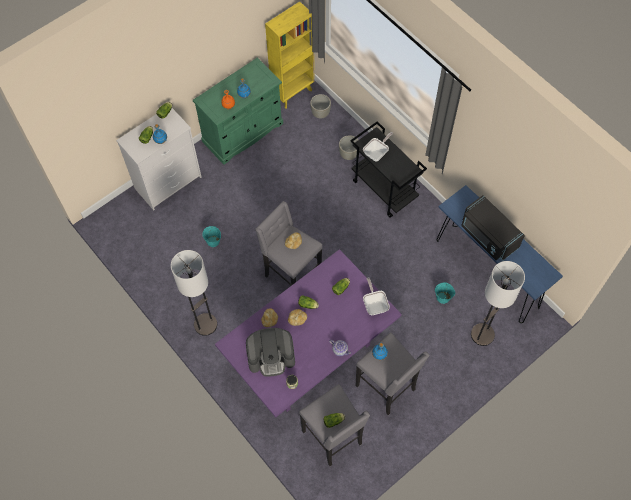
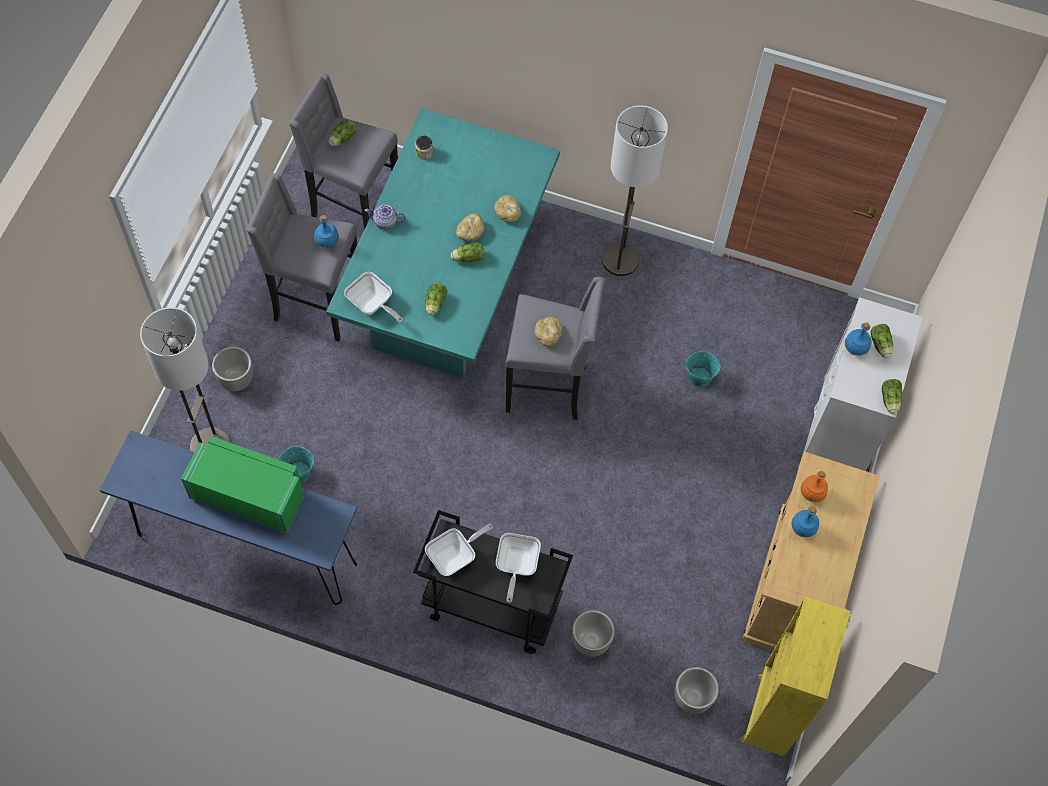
camera: 145 degrees right, 0 degrees up
(243, 132) = (795, 584): green cabinet -> beige cabinet
(271, 356) = (473, 170): coffee machine -> none
(309, 355) = (449, 293): purple dining table -> turquoise dining table
(402, 170) = (455, 556): none -> frying pan
(452, 365) = (236, 380): none -> grey planter
(488, 236) = (249, 494): black microwave -> green microwave

